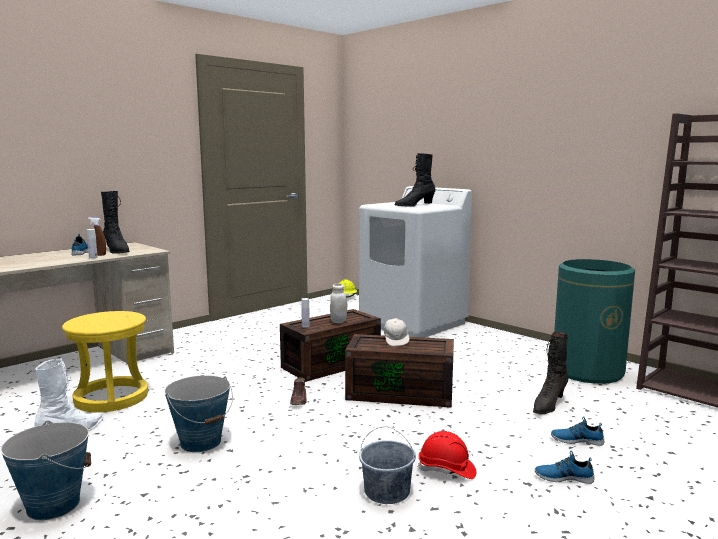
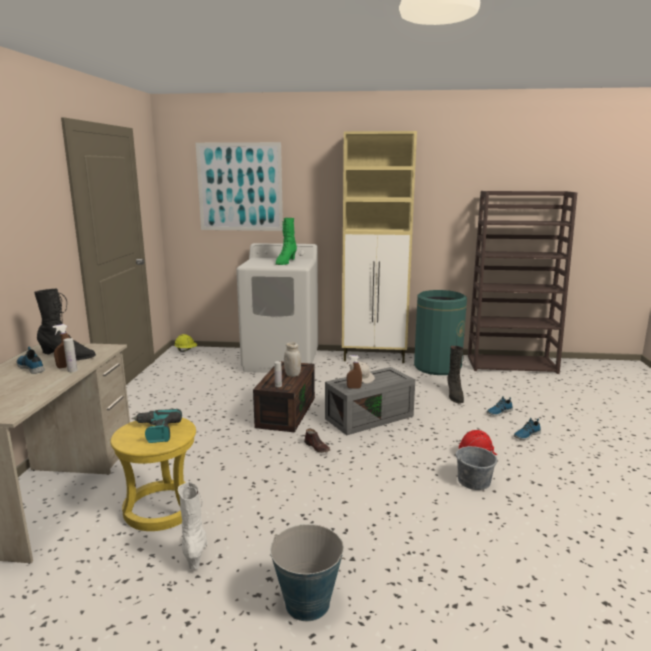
camera: 40 degrees left, 5 degrees up
(107, 320) = (156, 431): none -> power drill
(201, 442) = (314, 506): bucket -> none
(368, 345) = (354, 388): none -> brown spray bottle
(402, 392) = (369, 416): brown storage box -> grey storage box
(406, 124) = (240, 187): none -> picture
(414, 206) = (285, 263): black boot -> green boot
(522, 343) = (375, 358): none -> beige cabinet

